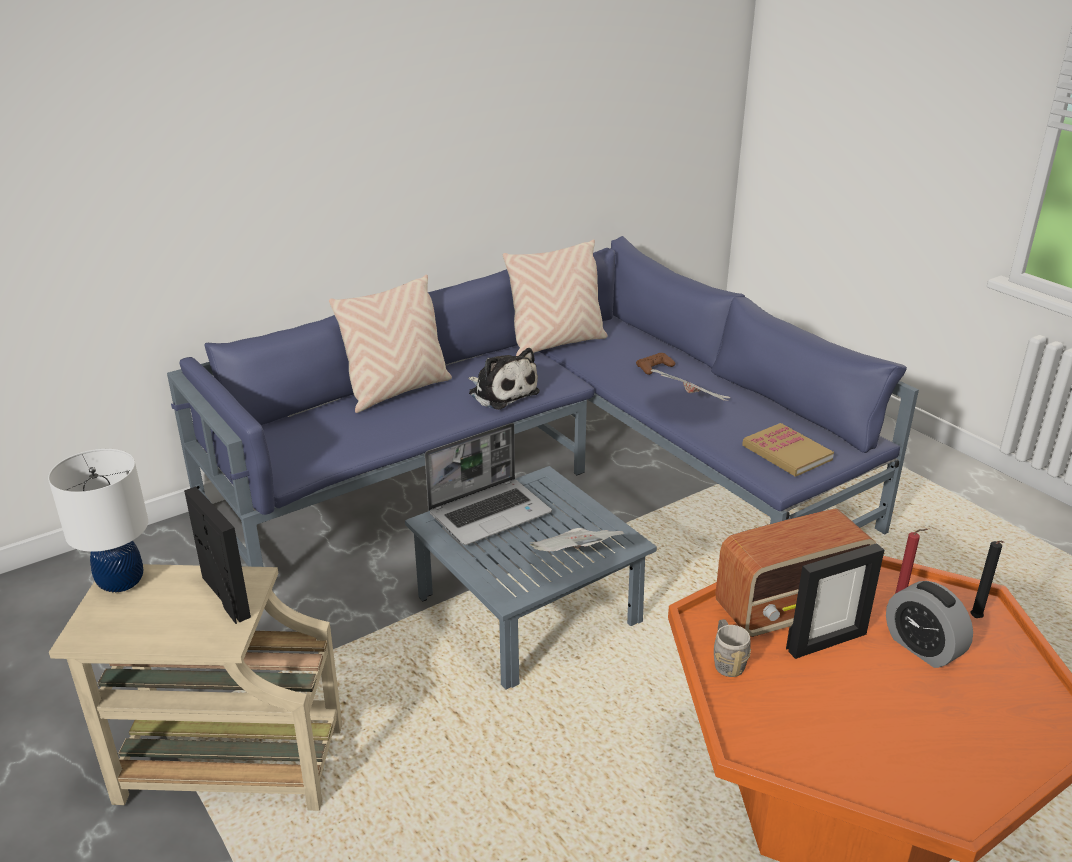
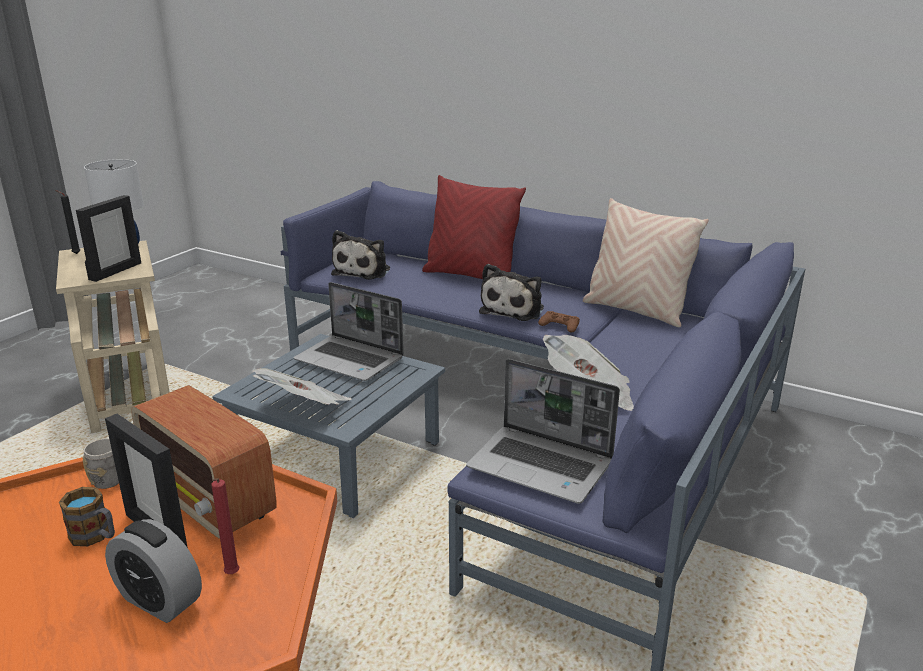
camera: 65 degrees right, 5 degrees down
(310, 446) = (363, 271): none -> plush toy
(397, 391) = (470, 275): beige pillow -> red pillow
(654, 367) = (649, 361): brown game controller -> brown game controller (560, 326)
(786, 453) = (542, 466): book -> laptop
(823, 679) = (95, 536): none -> mug
(922, 648) = (159, 600): alarm clock -> alarm clock turned 90 degrees counterclockwise
(976, 619) = (228, 643): black candle -> black candle (75, 254)

